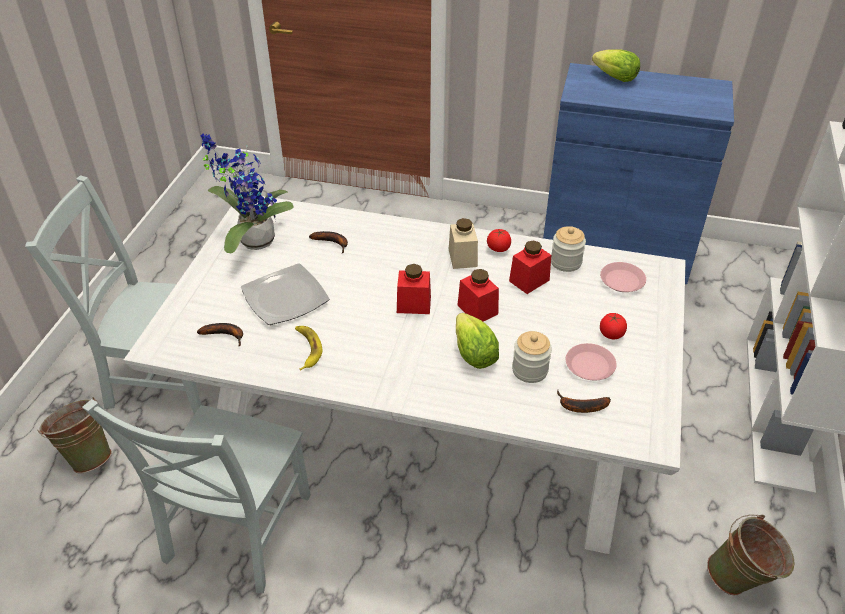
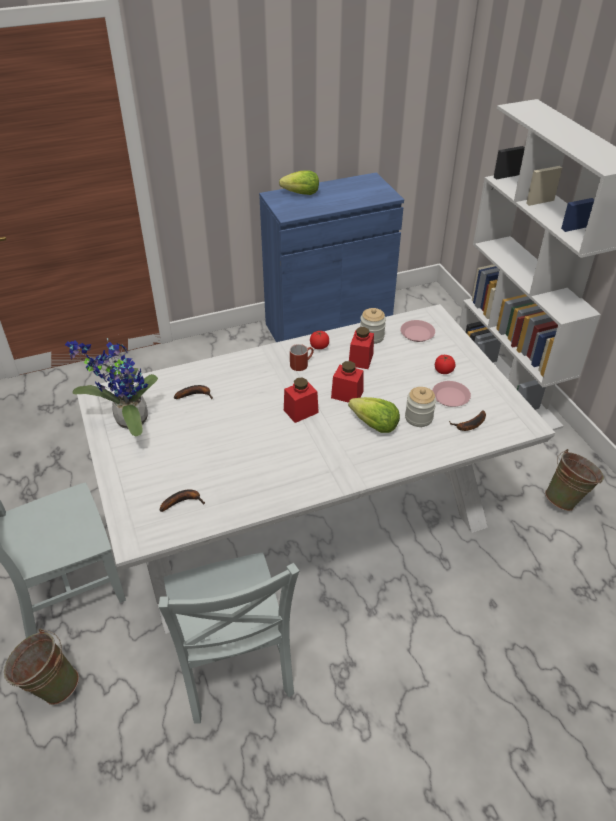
camera: 35 degrees left, 0 degrees up
(285, 298) = (201, 452): plate -> none
(307, 349) = (256, 480): banana -> none
(462, 258) = (301, 363): beige jar -> red mug

